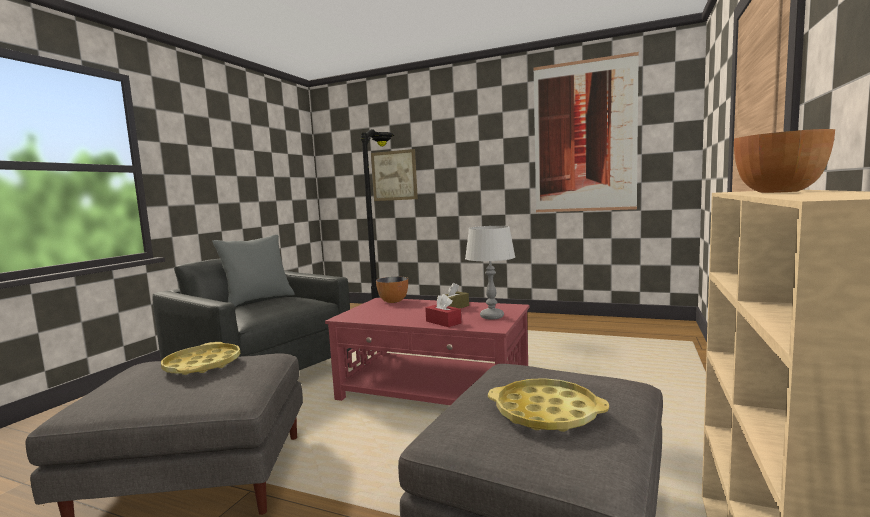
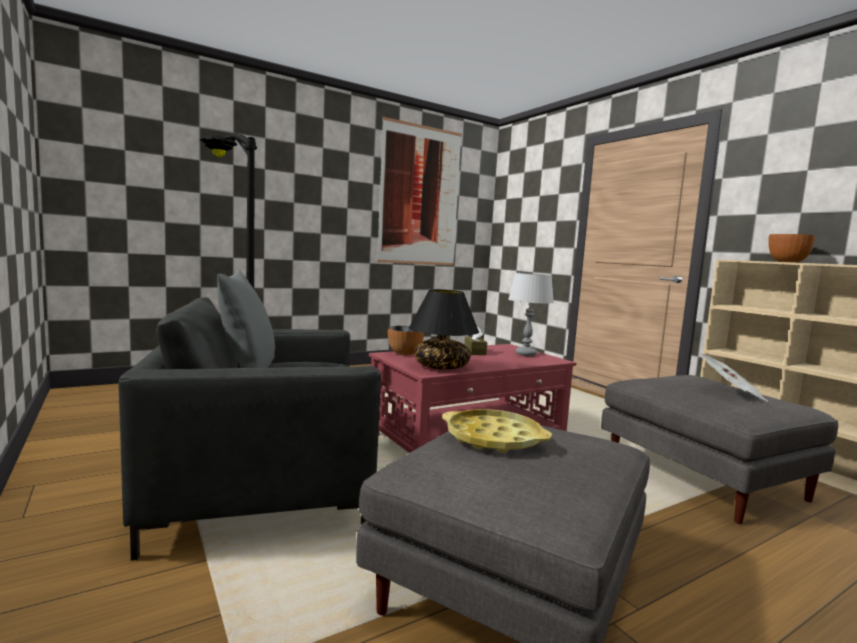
camera: 55 degrees left, 0 degrees up
(369, 315) = (441, 367): none -> black table lamp
(394, 175) = (204, 198): picture -> none
(443, 322) = (516, 362): red tissue box -> none
(546, 413) = (731, 393): yellow tray -> newspaper

